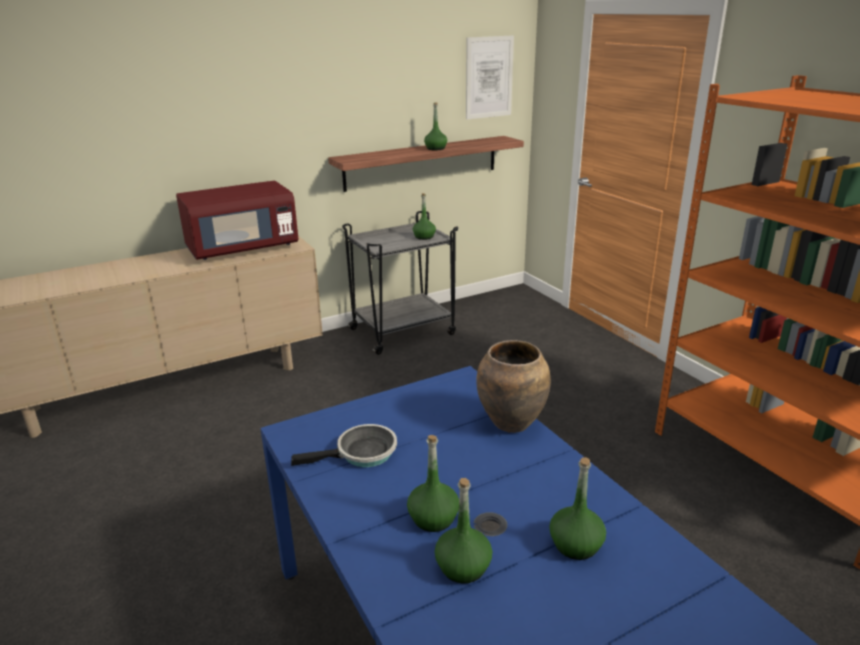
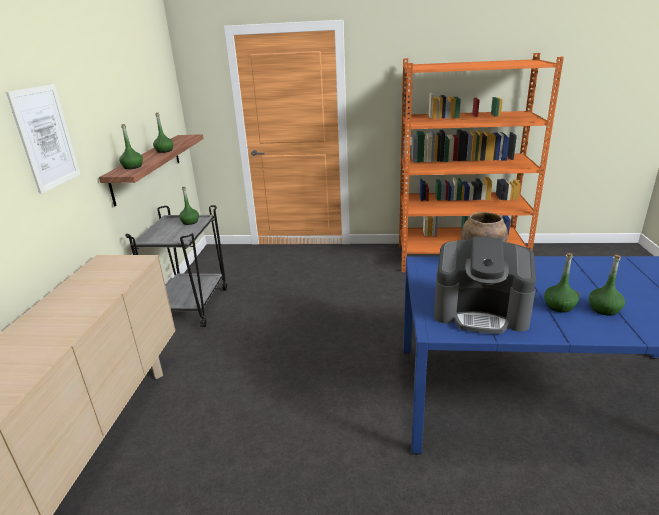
camera: 55 degrees left, 0 degrees up
(242, 249) = (94, 282): red microwave -> none
(362, 454) = (480, 312): frying pan -> coffee machine
(489, 77) = (162, 90): picture -> picture (46, 137)
(576, 545) = (596, 278): green bottle -> green bottle (133, 167)

